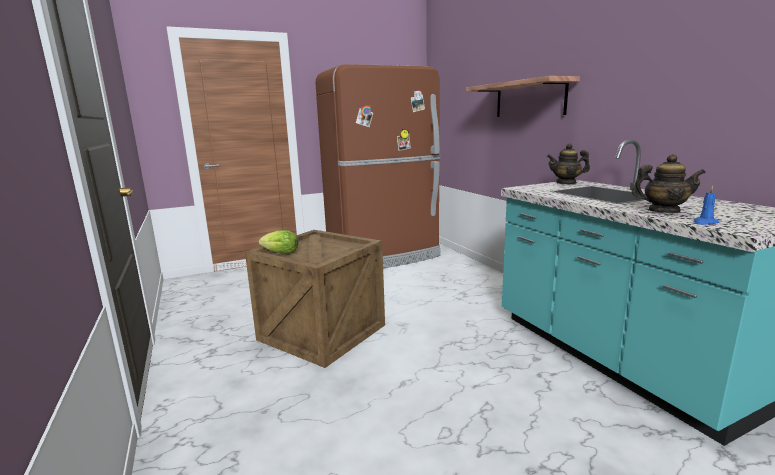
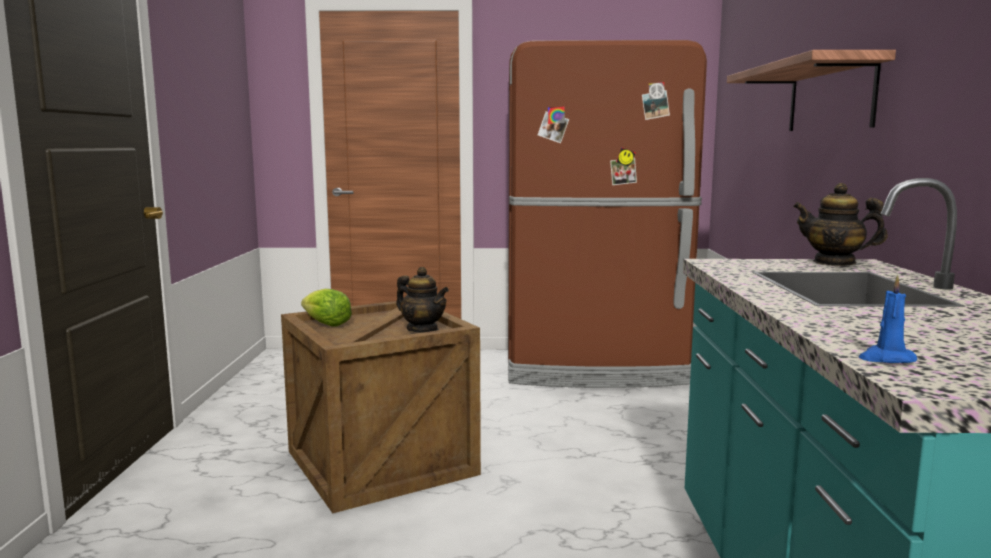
camera: 25 degrees right, 5 degrees down
(663, 211) = (865, 329): teapot -> teapot (422, 330)

